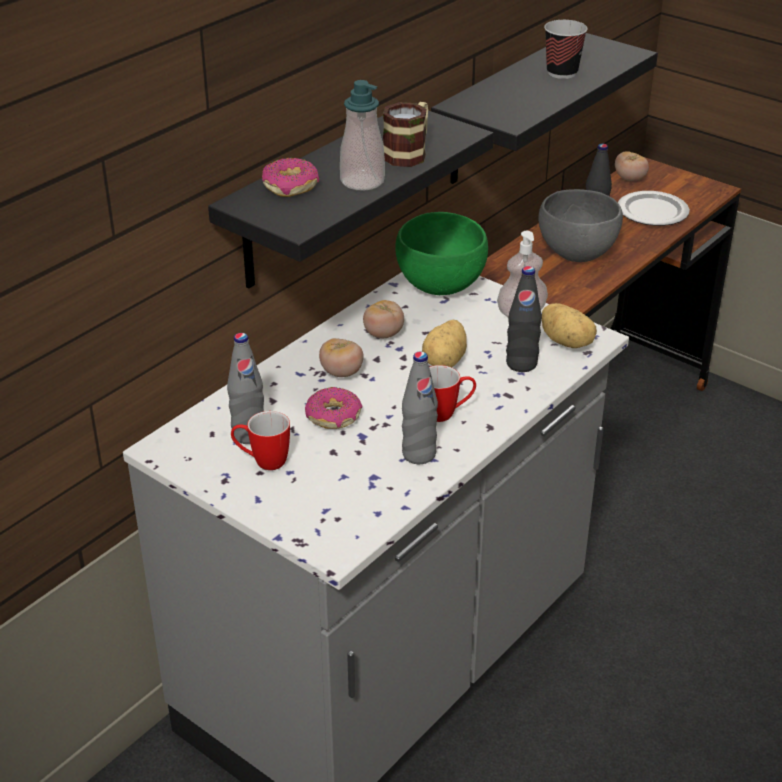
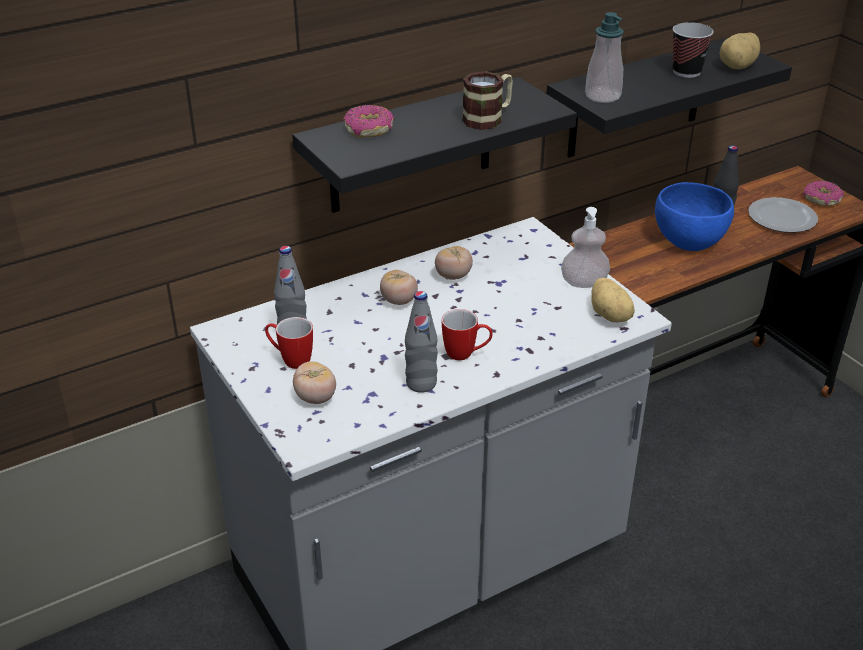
camera: 20 degrees right, 0 degrees up
(334, 416) = (370, 336): donut -> donut (822, 199)
(362, 181) = (431, 135): soap dispenser -> soap dispenser (602, 96)
(439, 286) = (526, 245): green bowl -> none
(446, 361) = (493, 310): potato -> potato (739, 66)
(521, 364) = (557, 326): black bottle -> none
(578, 253) = (689, 242): grey bowl -> blue bowl
(629, 179) = (777, 185): tomato -> tomato (315, 398)

